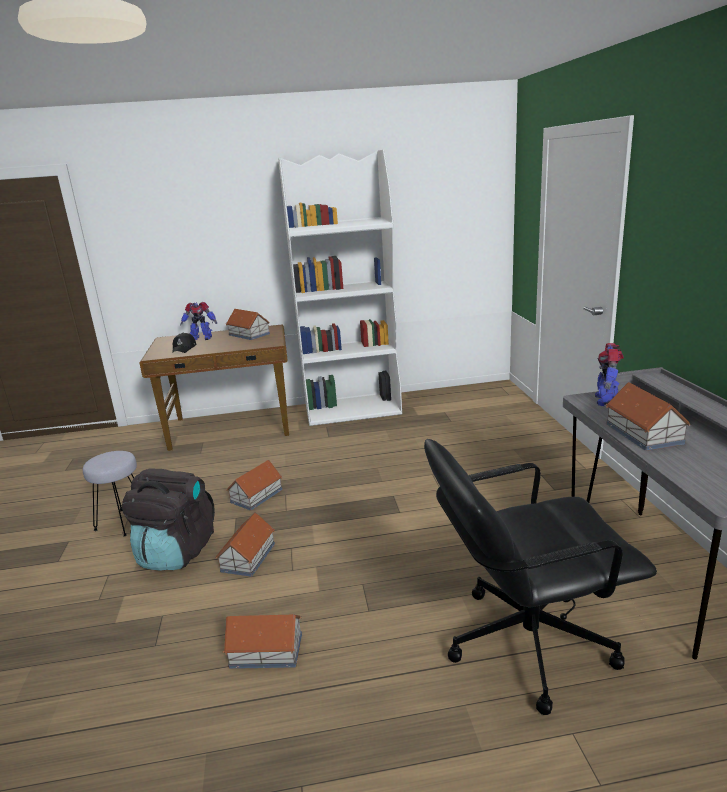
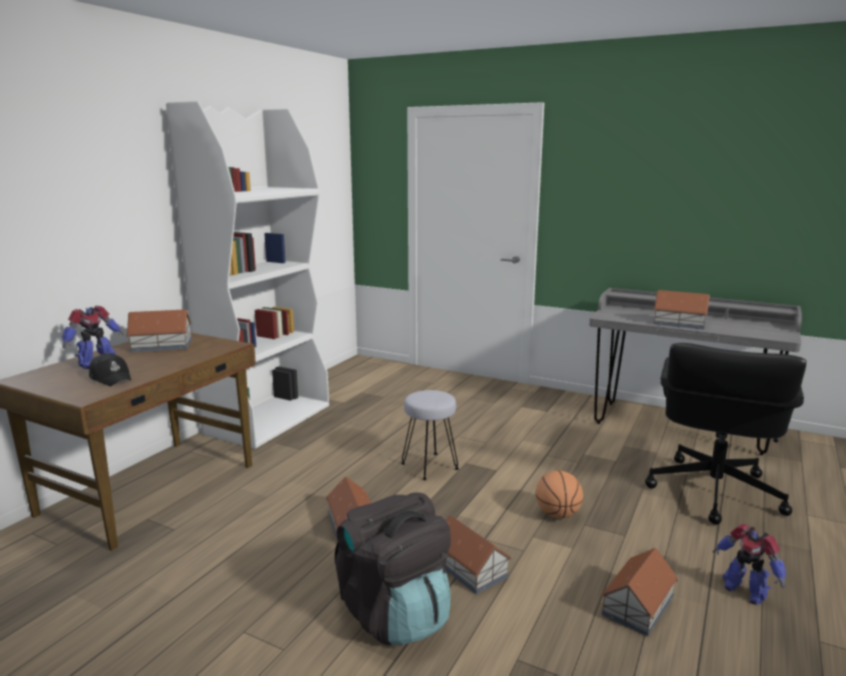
camera: 55 degrees left, 5 degrees down
(124, 522) = (254, 639): grey stool -> grey stool (429, 466)
(363, 565) = (557, 514): none -> basketball
(606, 400) = (615, 314): toy robot -> toy robot (744, 591)

